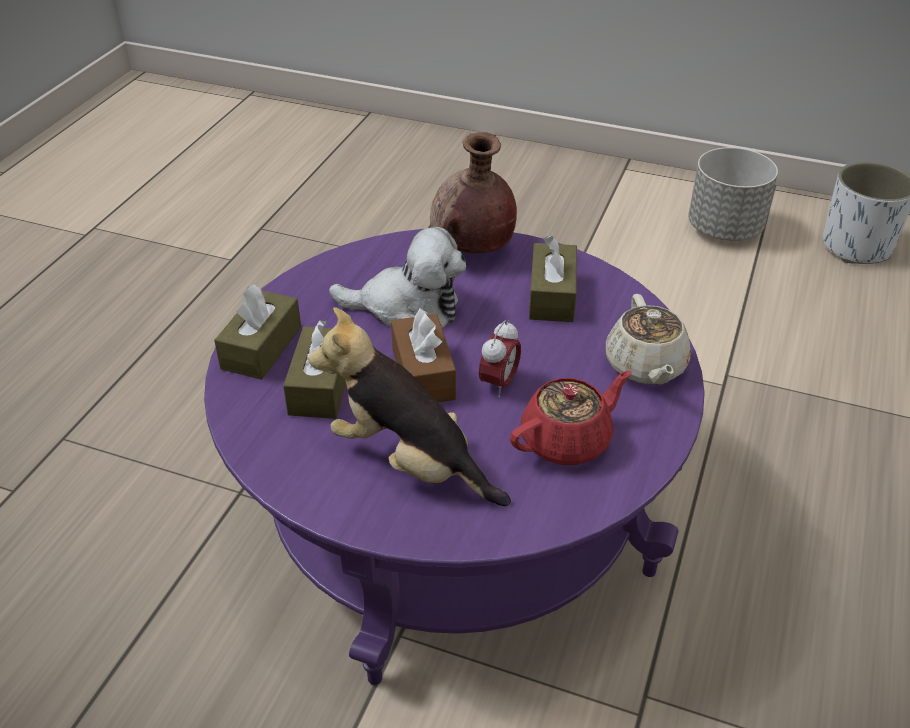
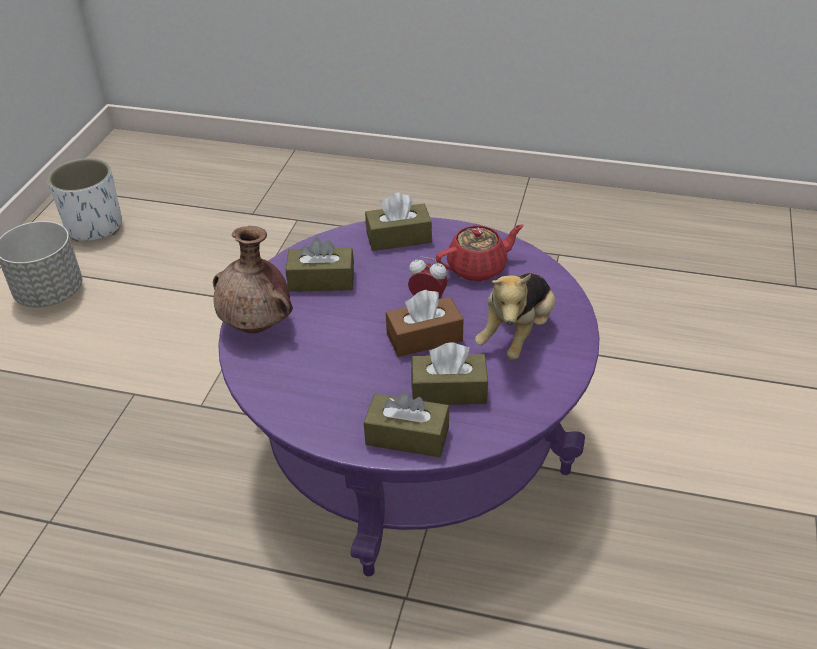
camera: 95 degrees left, 0 degrees up
(407, 309) = (344, 355): plush toy -> none
(567, 440) = (478, 268): red teapot -> red teapot turned 105 degrees clockwise
(645, 366) = (398, 238): beige teapot -> brown tissue box

